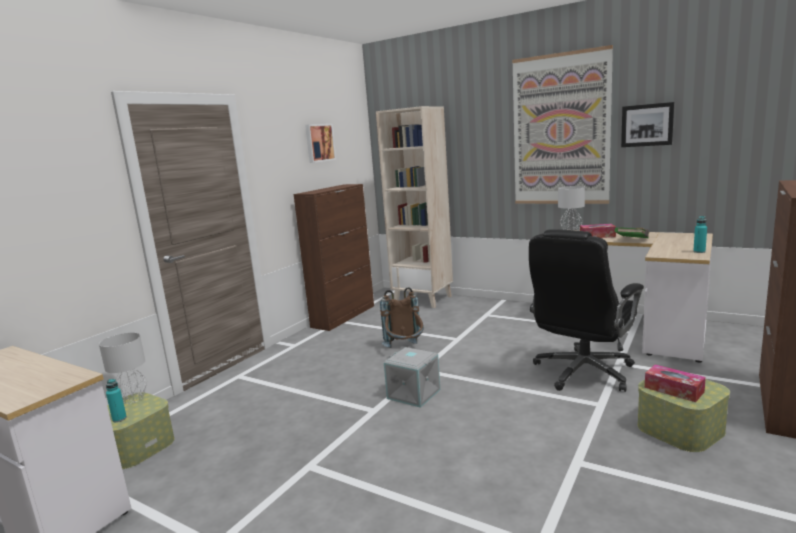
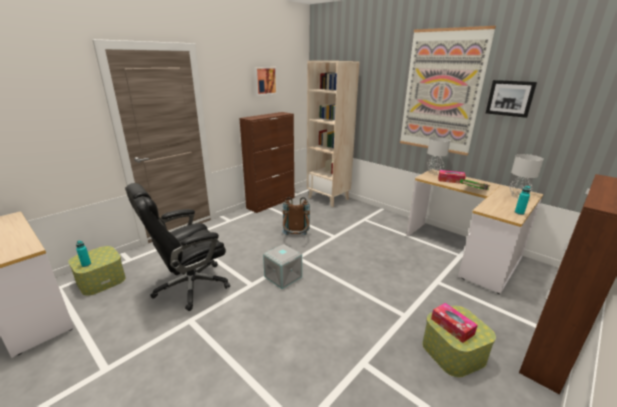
camera: 10 degrees right, 10 degrees up
(134, 398) = (103, 250): grey table lamp -> grey table lamp (518, 196)
(582, 372) = (406, 284): black office chair -> black office chair (190, 286)

